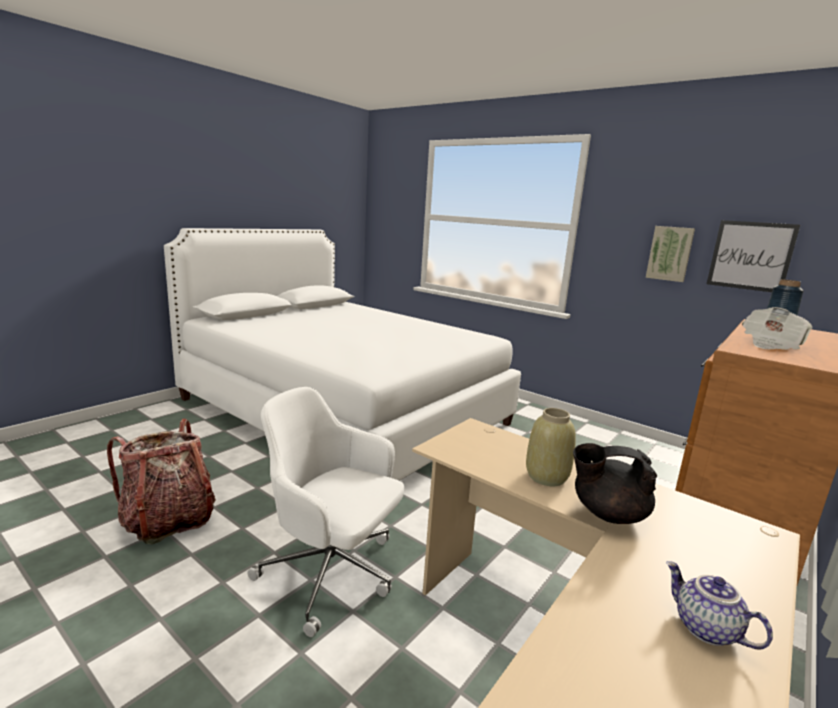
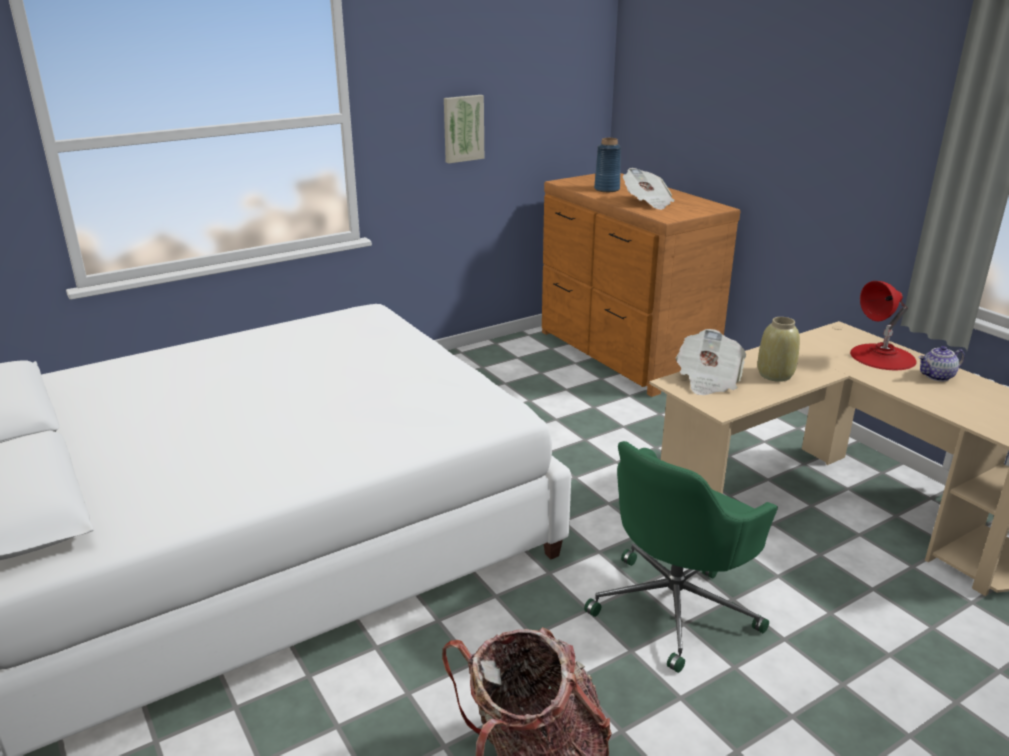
camera: 70 degrees left, 10 degrees up
(332, 573) = (675, 607): white office chair -> green office chair
(496, 441) = (708, 380): none -> newspaper
(607, 513) = (826, 368): black teapot -> none
(712, 569) = (883, 357): none -> red table lamp
(750, 256) = (530, 115): picture -> none

